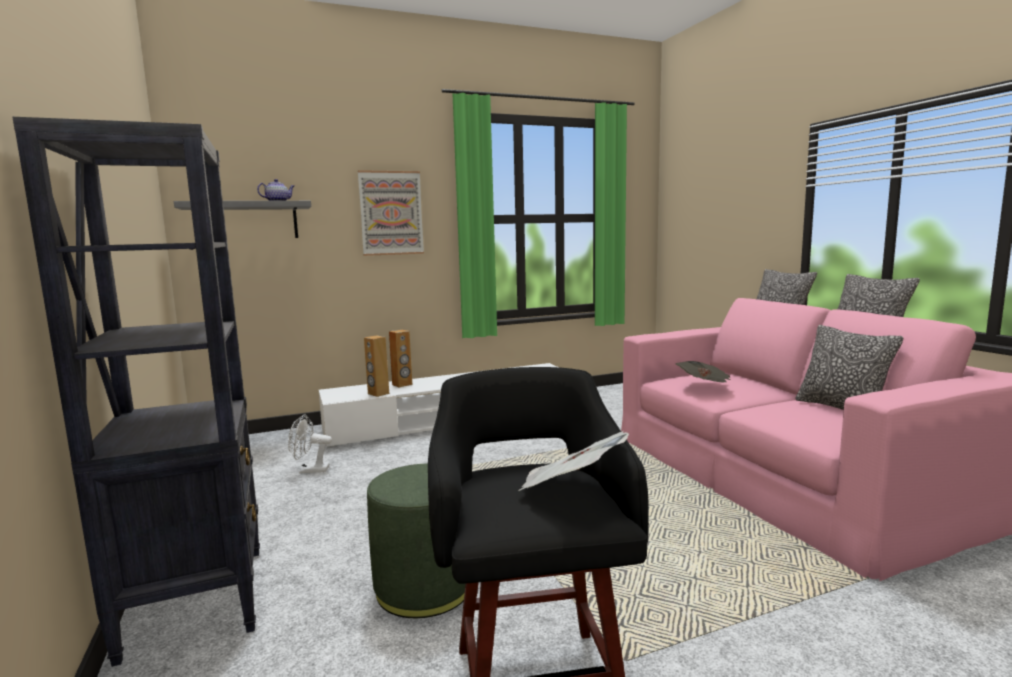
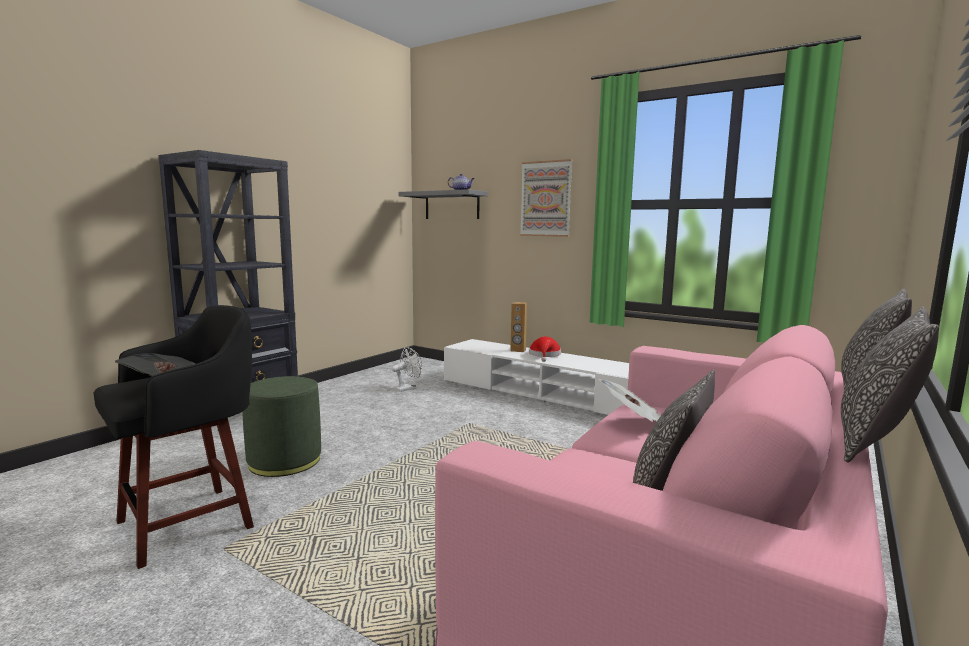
camera: 55 degrees right, 0 degrees up
(309, 470) = (407, 388): white fan -> white fan turned 90 degrees clockwise
(378, 394) = (486, 350): brown speaker -> none
(437, 381) = (545, 355): none -> red hat

